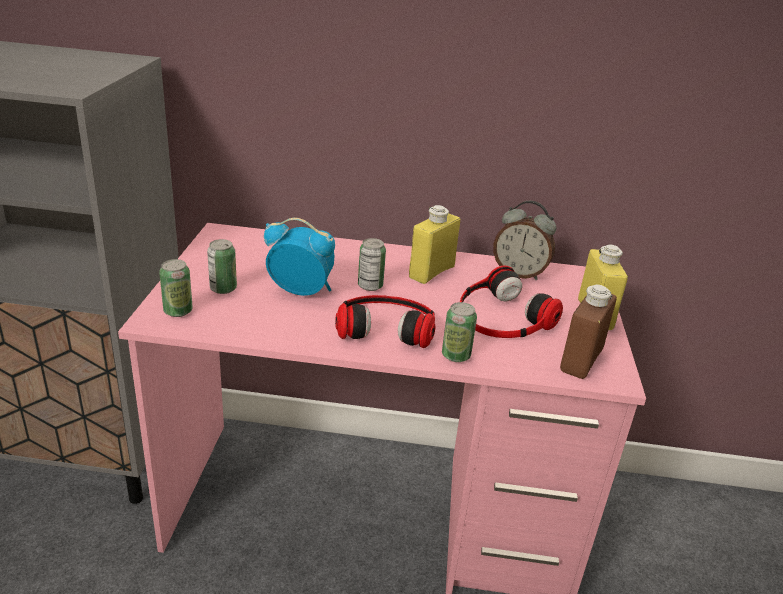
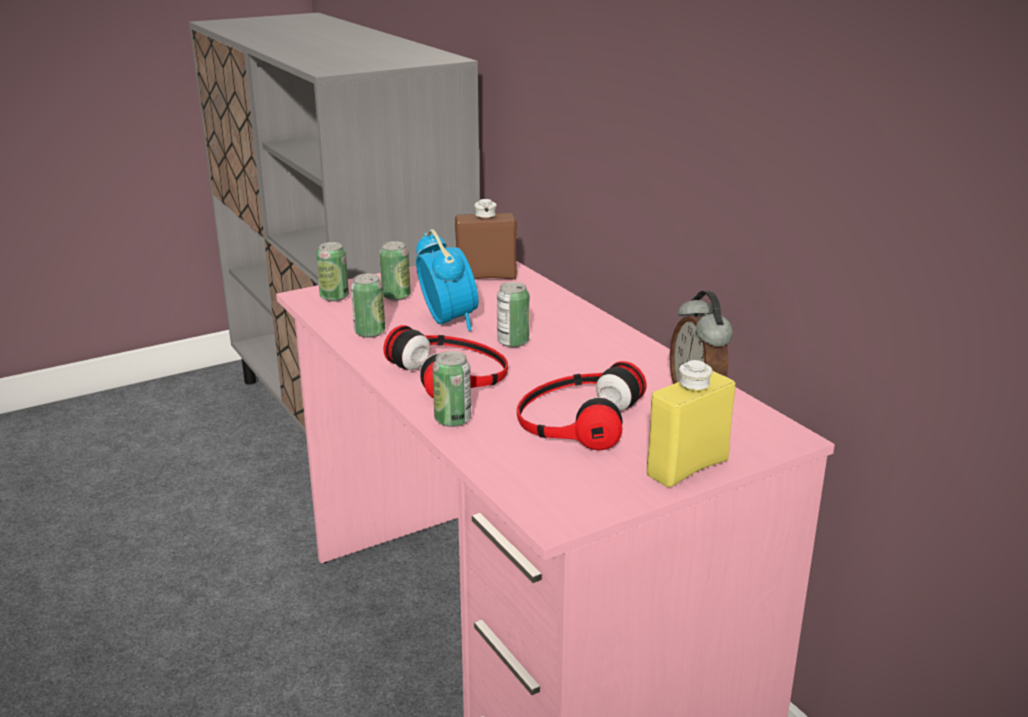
camera: 55 degrees right, 5 degrees down
(271, 325) = (369, 333): none -> can
(431, 272) = (600, 357): yellow bottle -> none
(581, 360) = (560, 487): brown bottle -> brown bottle (486, 277)

